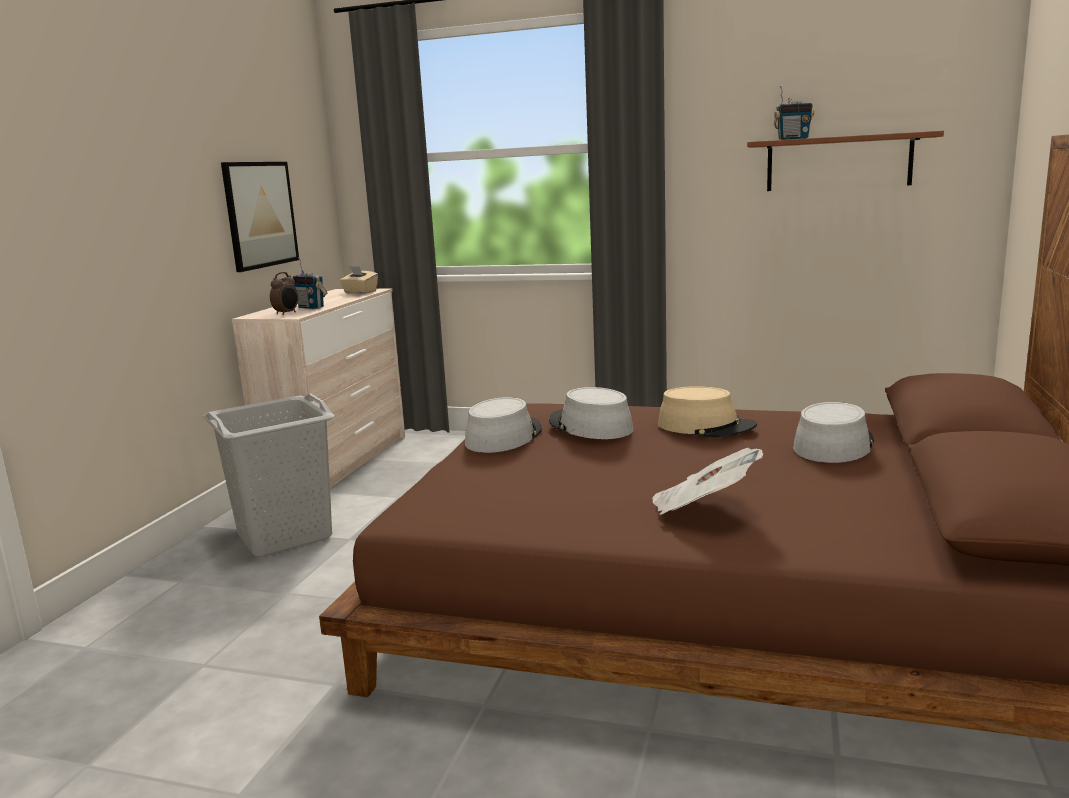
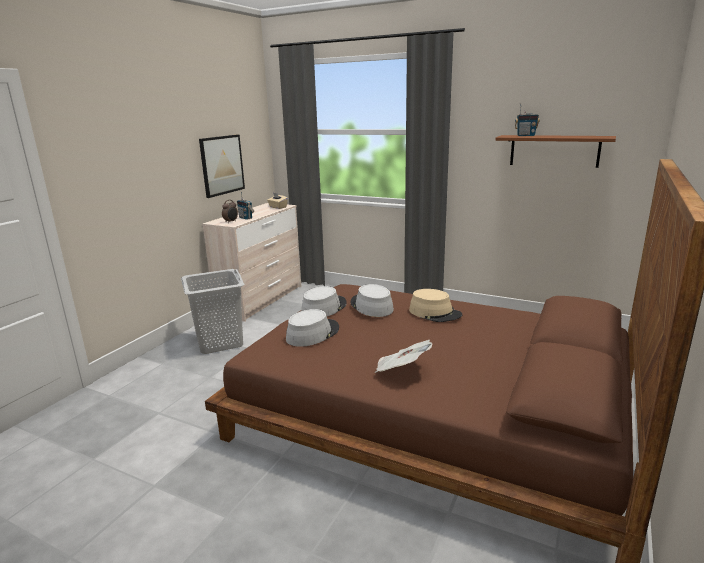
camera: 10 degrees right, 5 degrees up
(833, 445) = (499, 334): grey hat -> grey hat (312, 333)

